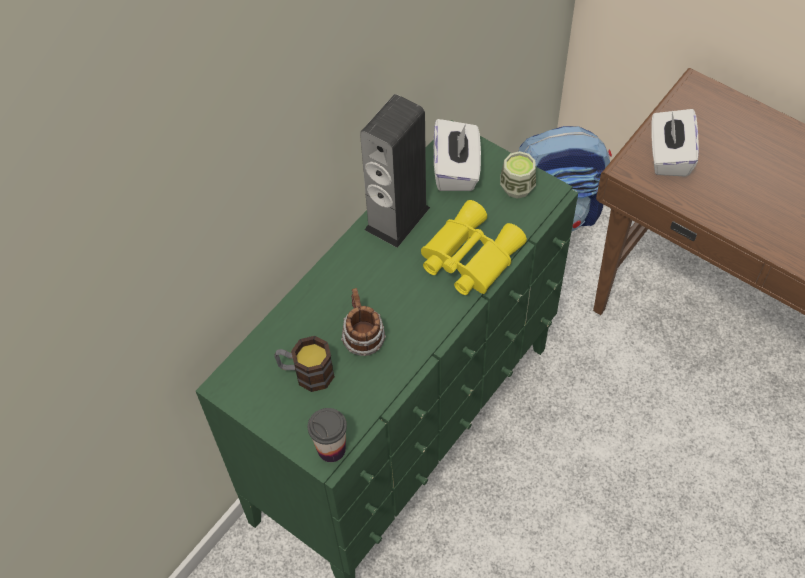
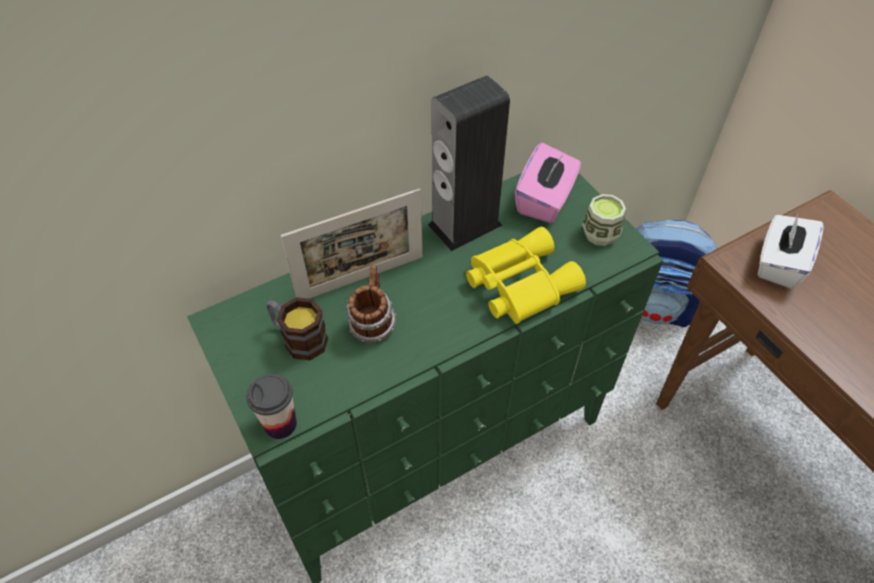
camera: 20 degrees right, 5 degrees down
(331, 301) = (361, 278): none -> picture frame
(456, 170) = (545, 200): white tissue box -> pink tissue box

